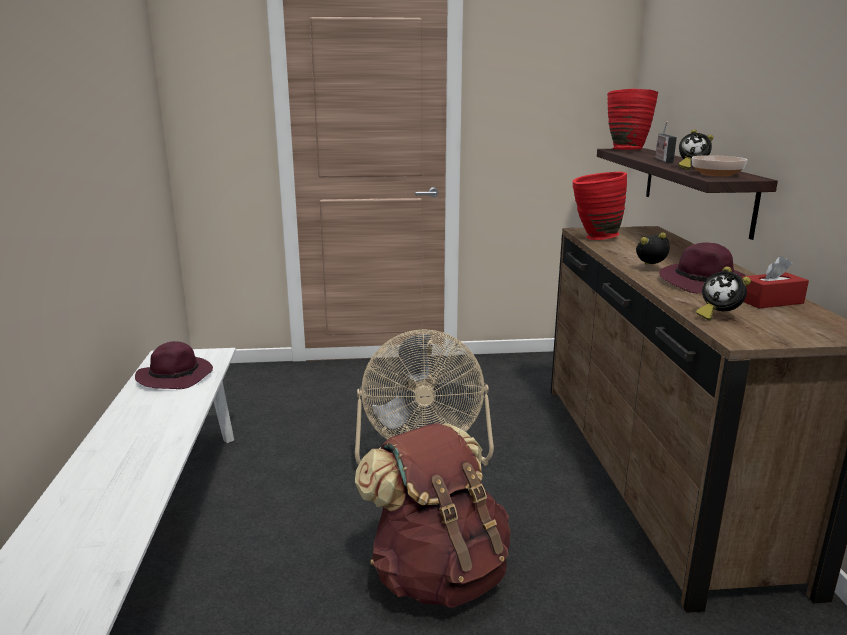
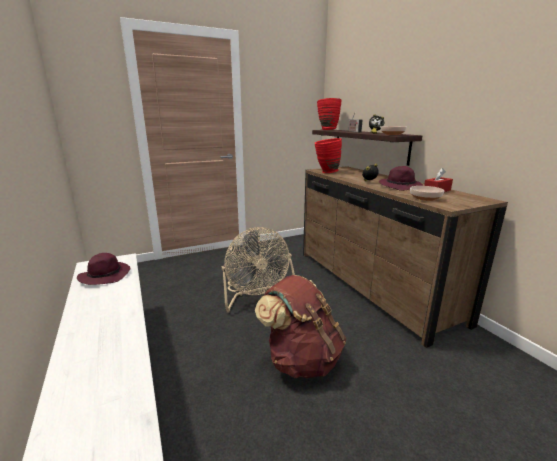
camera: 20 degrees left, 0 degrees up
(718, 316) = (426, 198): alarm clock -> bowl

